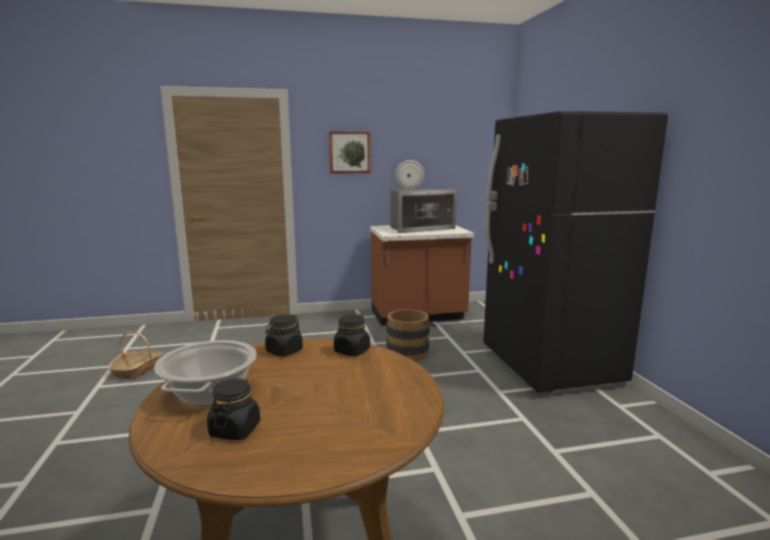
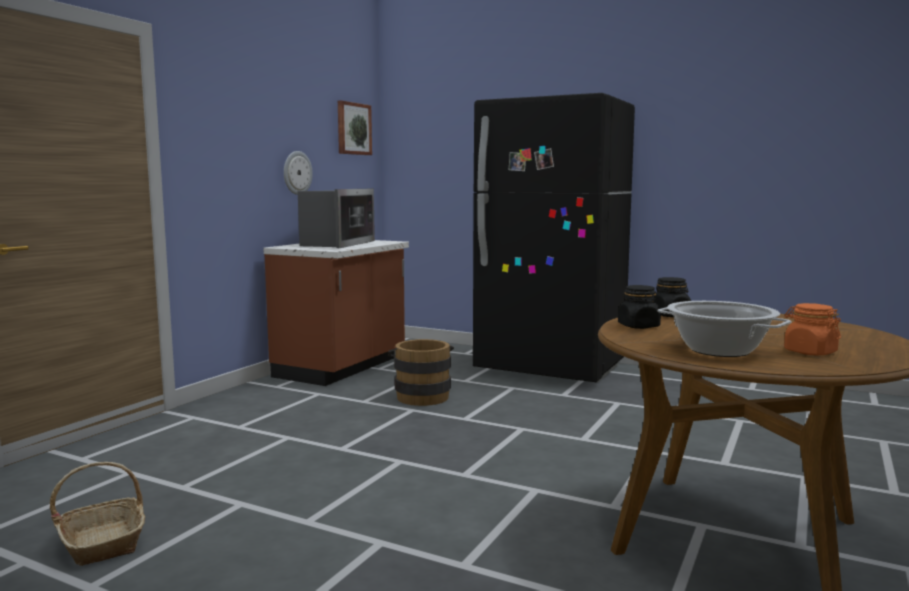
camera: 50 degrees left, 5 degrees down
(235, 429) = (809, 352): black jar -> orange jar
(349, 152) = (232, 135): picture -> picture (353, 129)

